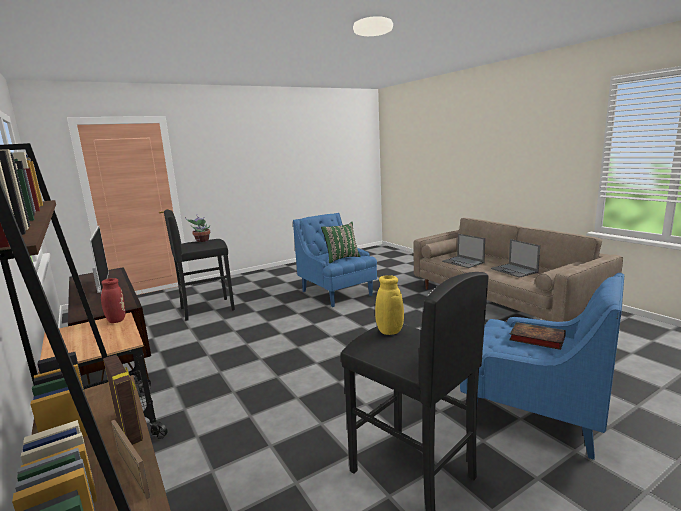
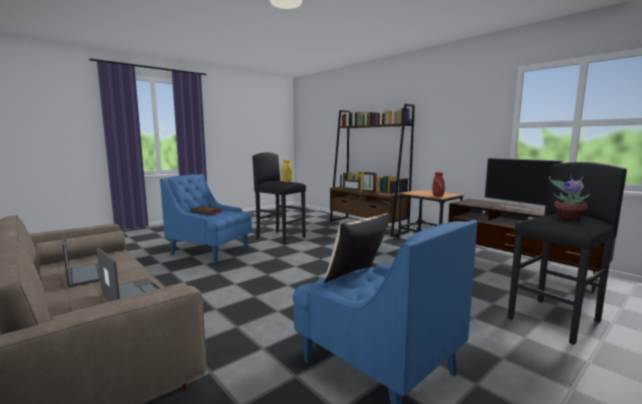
camera: 170 degrees right, 5 degrees down
(341, 258) = (357, 278): green pillow -> beige pillow

